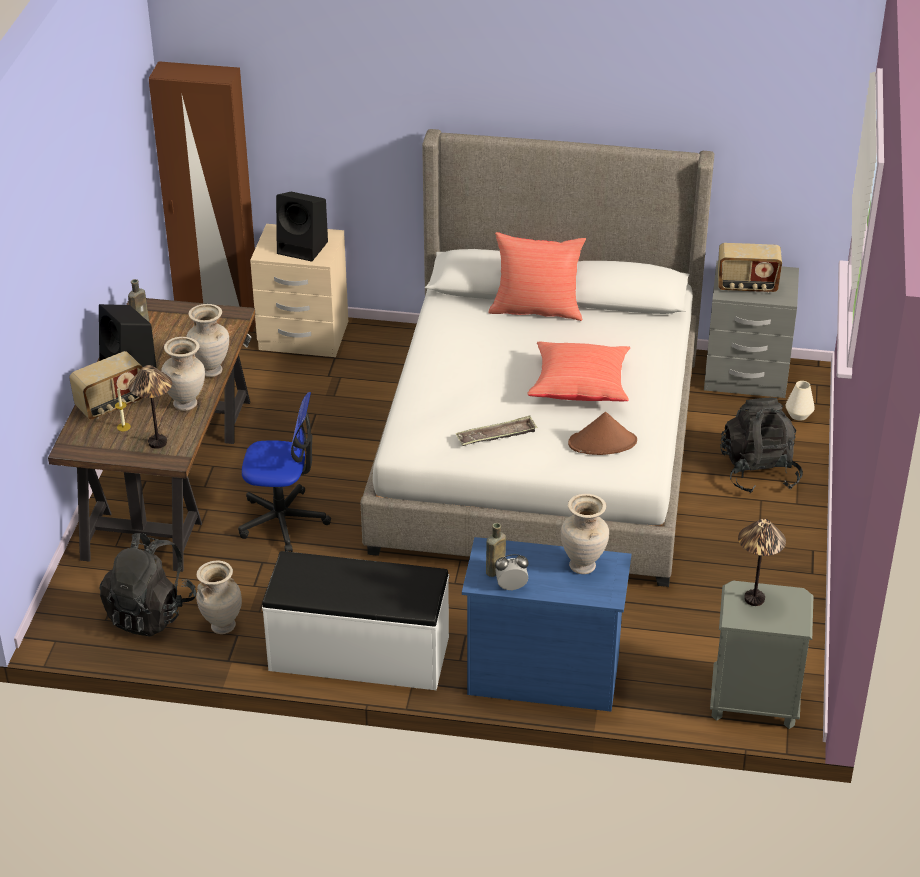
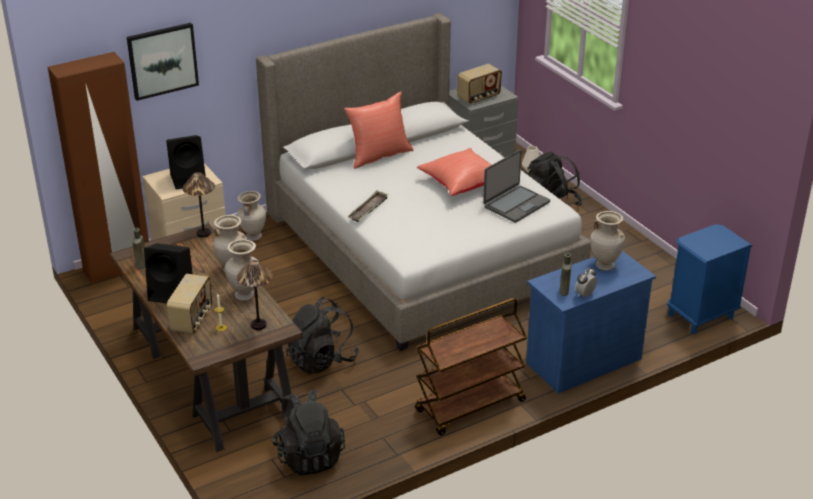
camera: 40 degrees left, 5 degrees down
(222, 626) = (366, 438): beige vase -> beige vase (253, 237)
(283, 521) = (321, 360): office chair -> black backpack
(305, 96) = (162, 60): none -> picture
(359, 654) = (470, 407): white bench -> brown cart
(496, 435) = (454, 227): tray -> tray (368, 209)
(602, 443) = (516, 204): brown hat -> laptop
(753, 599) = (701, 240): table lamp -> table lamp (203, 233)
(753, 703) = (700, 316): grey nightstand -> blue nightstand

